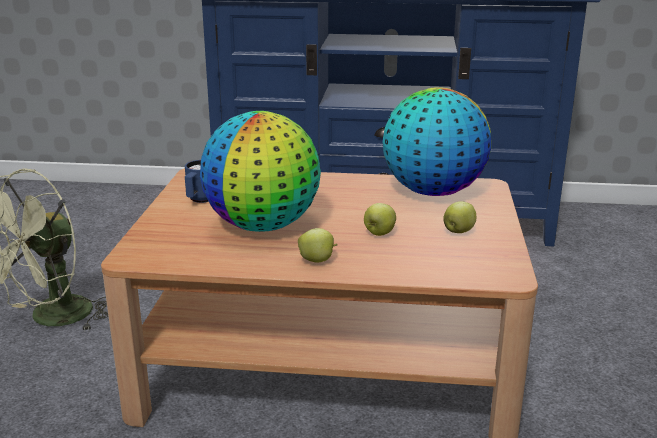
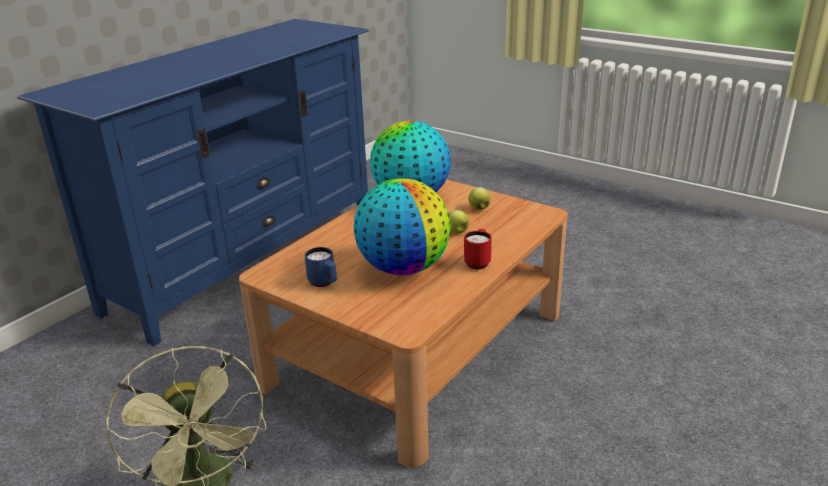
camera: 60 degrees left, 5 degrees up
(317, 260) = (478, 261): apple -> red mug

